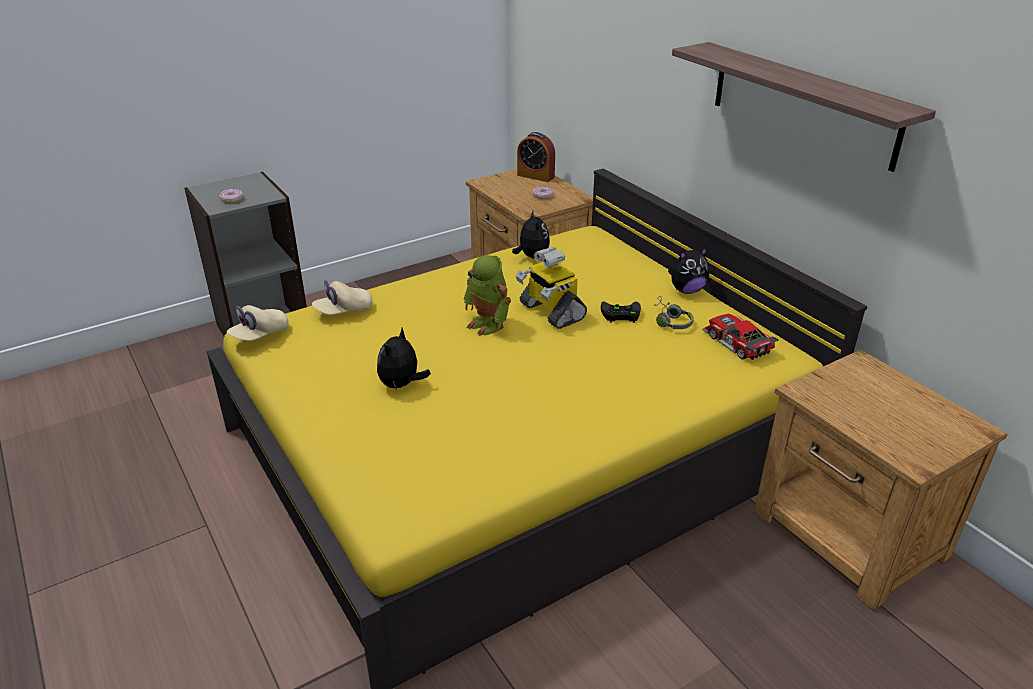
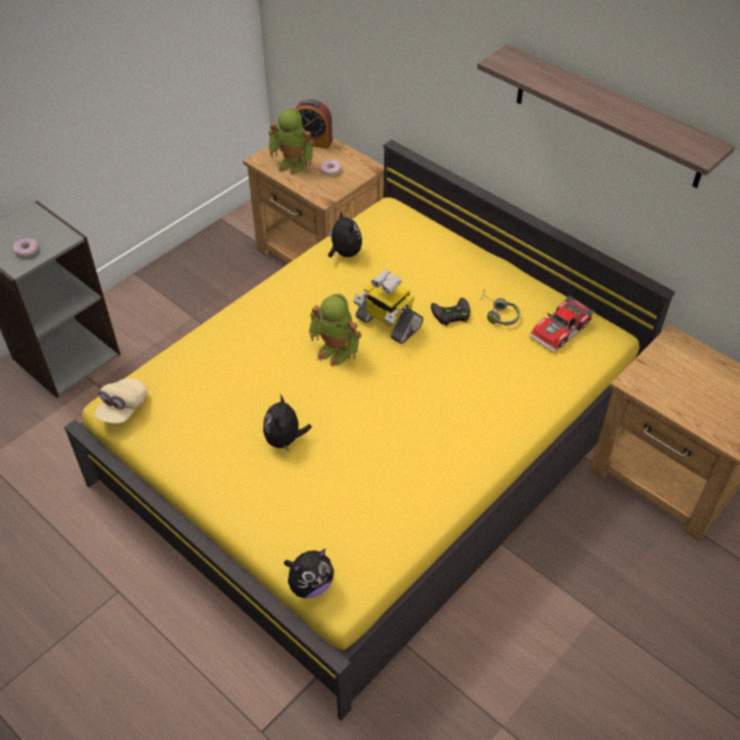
camera: 15 degrees left, 15 degrees up
(344, 311) = (191, 361): beige cap -> none
(510, 188) = (293, 164): none -> toy robot
(686, 290) = (501, 272): plush toy -> plush toy (310, 585)
(736, 344) = (561, 331): toy car -> toy car turned 90 degrees counterclockwise

